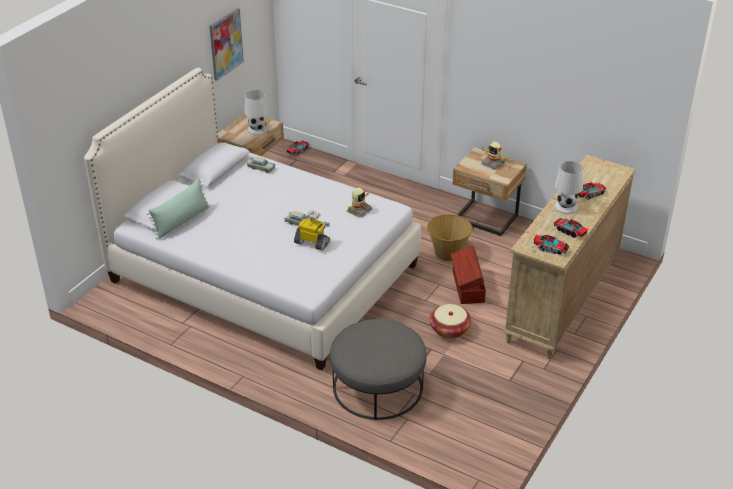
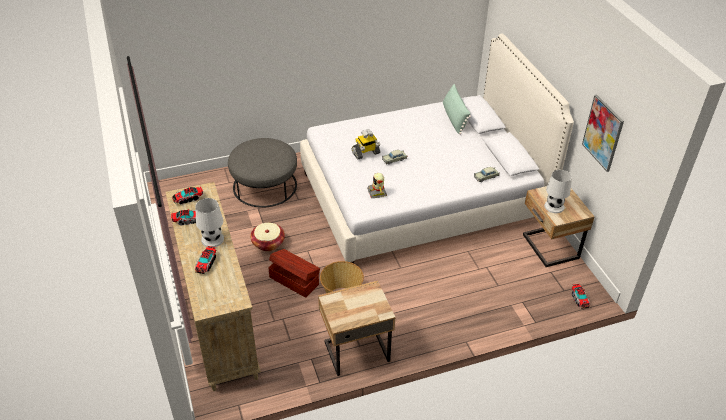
camera: 130 degrees right, 5 degrees up
(493, 163) = (356, 310): toy robot -> none

